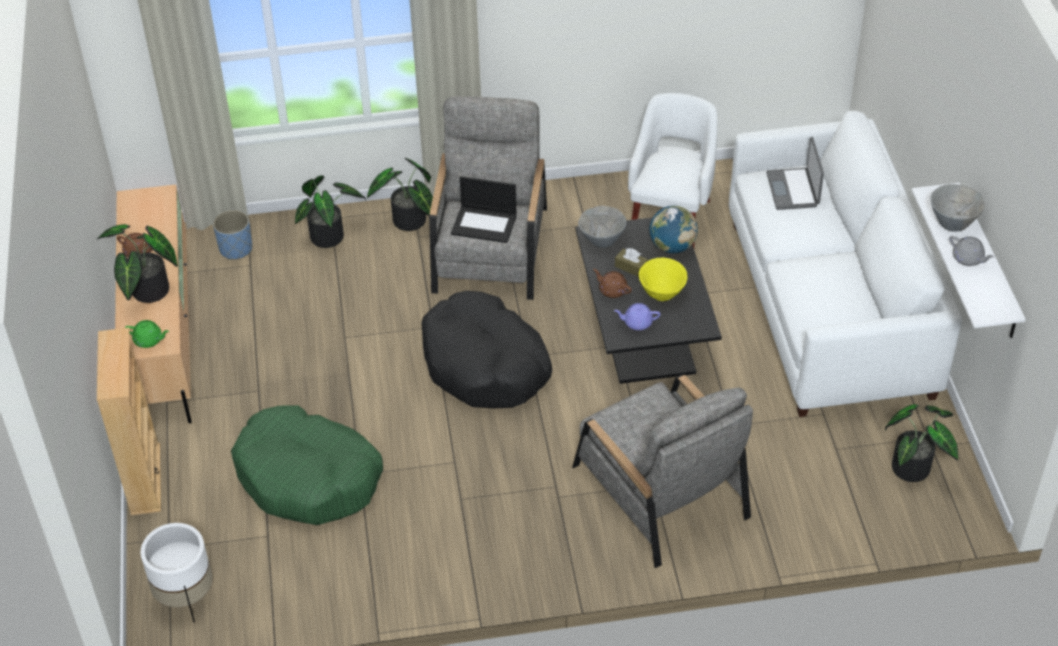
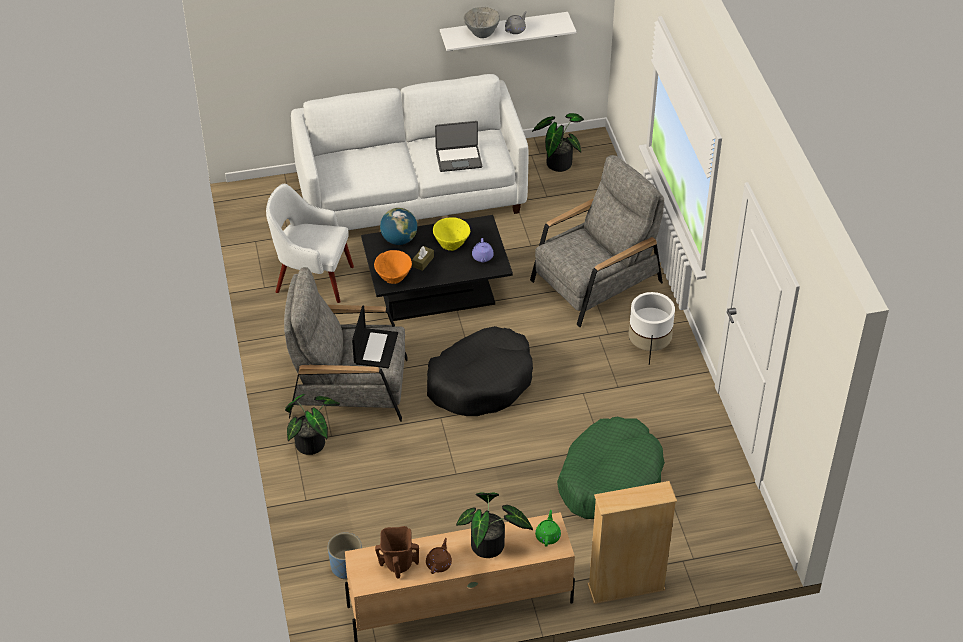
camera: 95 degrees left, 0 degrees up
(147, 222) = (397, 564): none -> brown vase
(185, 597) = (736, 540): white planter -> white planter (649, 348)
(331, 237) = (331, 497): potted plant -> none
(601, 241) = (393, 278): grey bowl -> orange bowl
(612, 290) = (448, 271): brown teapot -> none
(793, 190) = (348, 166): laptop -> laptop (458, 158)

